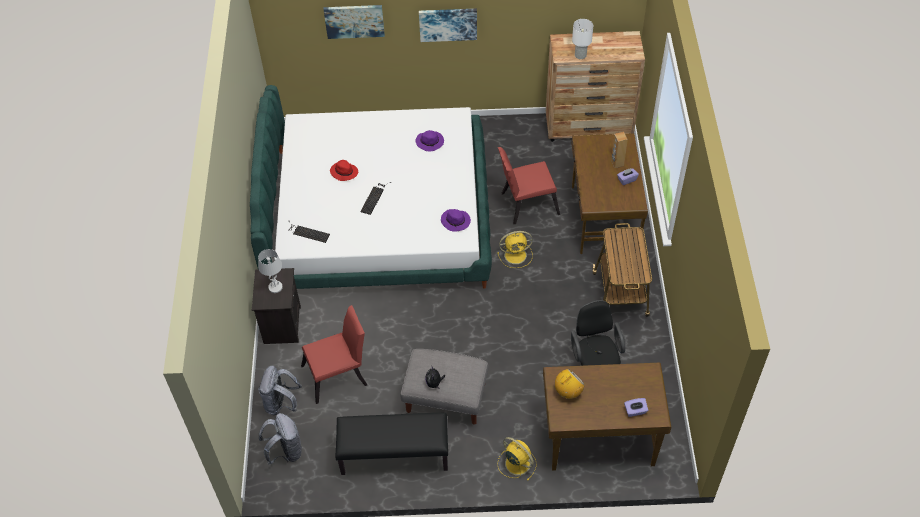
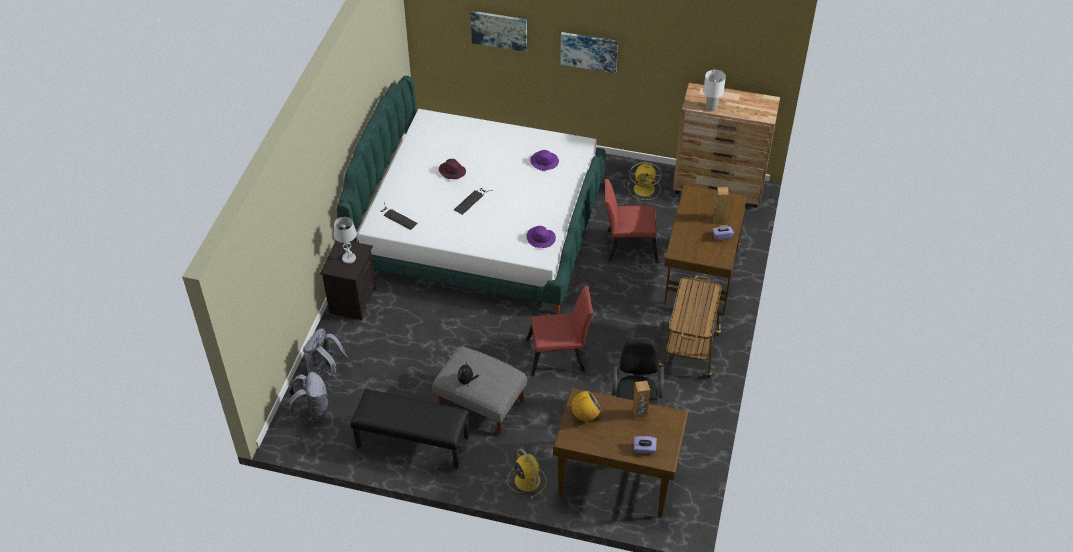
camera: 15 degrees right, 5 degrees down
(338, 374) = (388, 357): red chair -> red chair (560, 355)
(343, 172) = (452, 171): red hat -> purple hat
(516, 255) = (600, 290): yellow fan -> yellow fan (645, 189)
(617, 376) = (639, 413): none -> brown speaker

